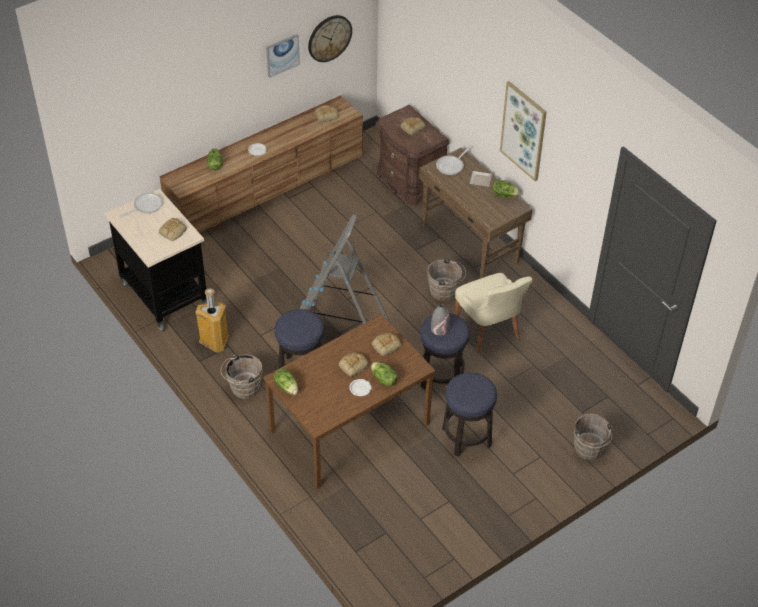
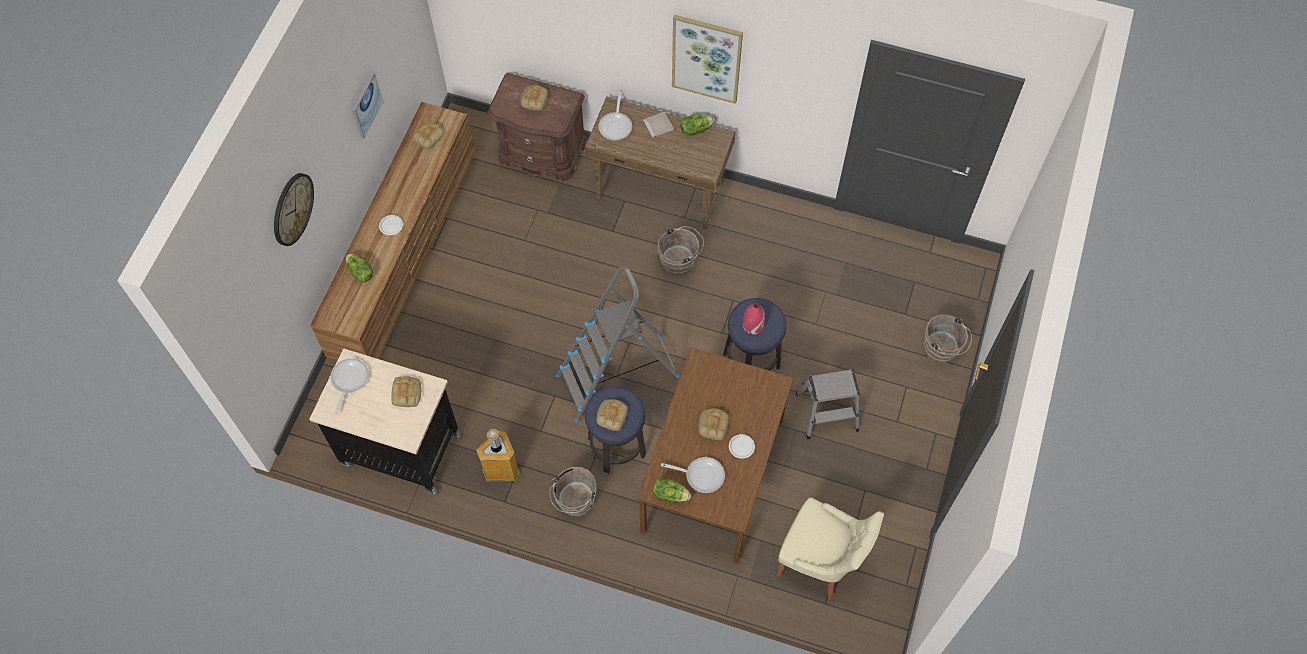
camera: 35 degrees left, 15 degrees up
(317, 388) = (701, 475): none -> frying pan
(329, 38) = (396, 51): wall clock -> wall clock (292, 209)
(384, 379) = (755, 421): lettuce -> none
(386, 345) = (725, 380): bread -> bread (611, 415)
(439, 328) = (753, 325): grey vase -> red vase
(466, 437) = (826, 411): stool -> grey step ladder
(489, 331) = (755, 280): beige chair -> beige chair (820, 562)

